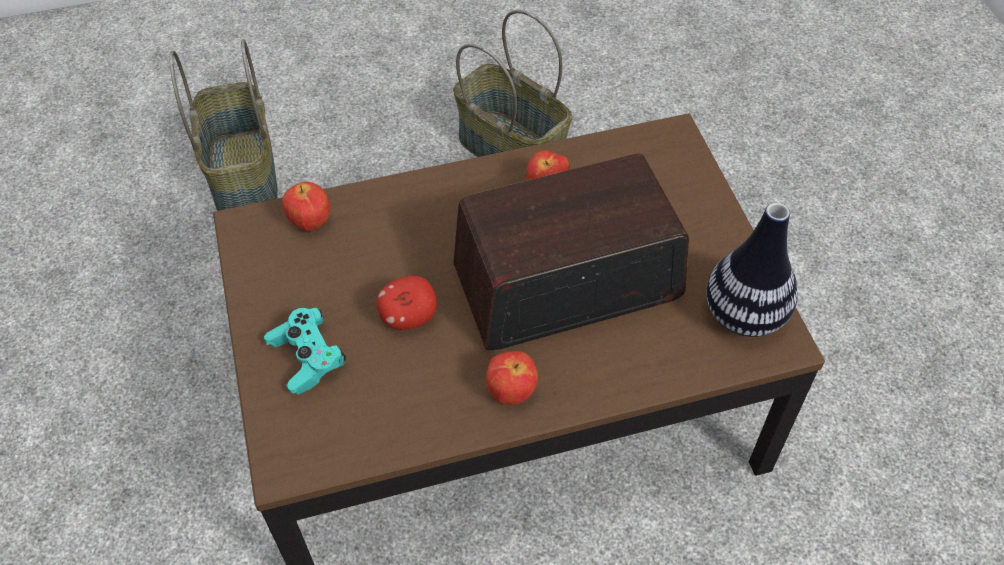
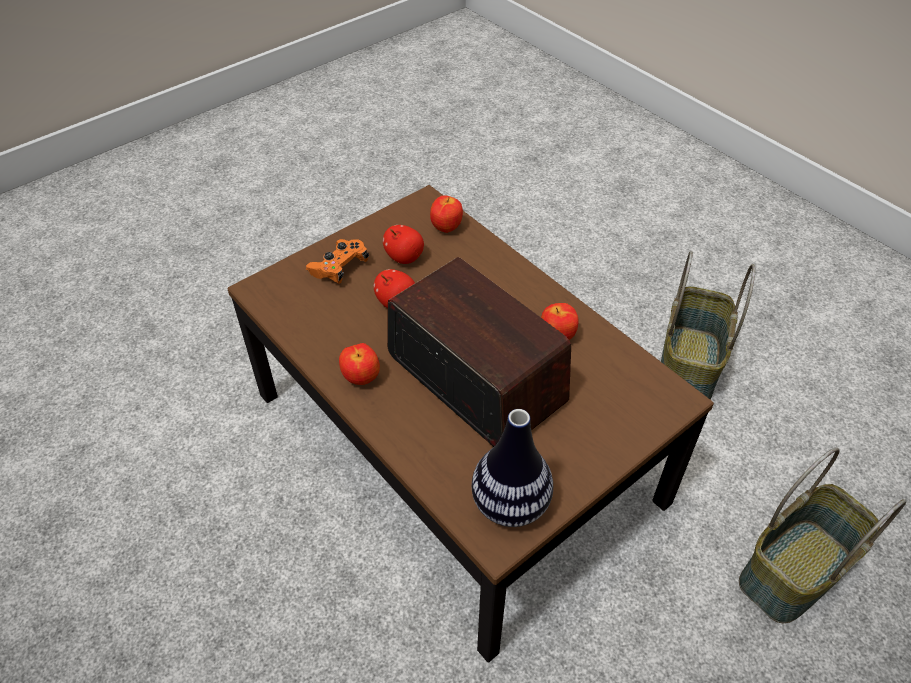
camera: 65 degrees right, 5 degrees down
(245, 174) = (552, 232): basket -> basket (795, 572)
(307, 358) = (339, 268): turquoise game controller -> orange game controller
(334, 283) = (404, 257): none -> apple

